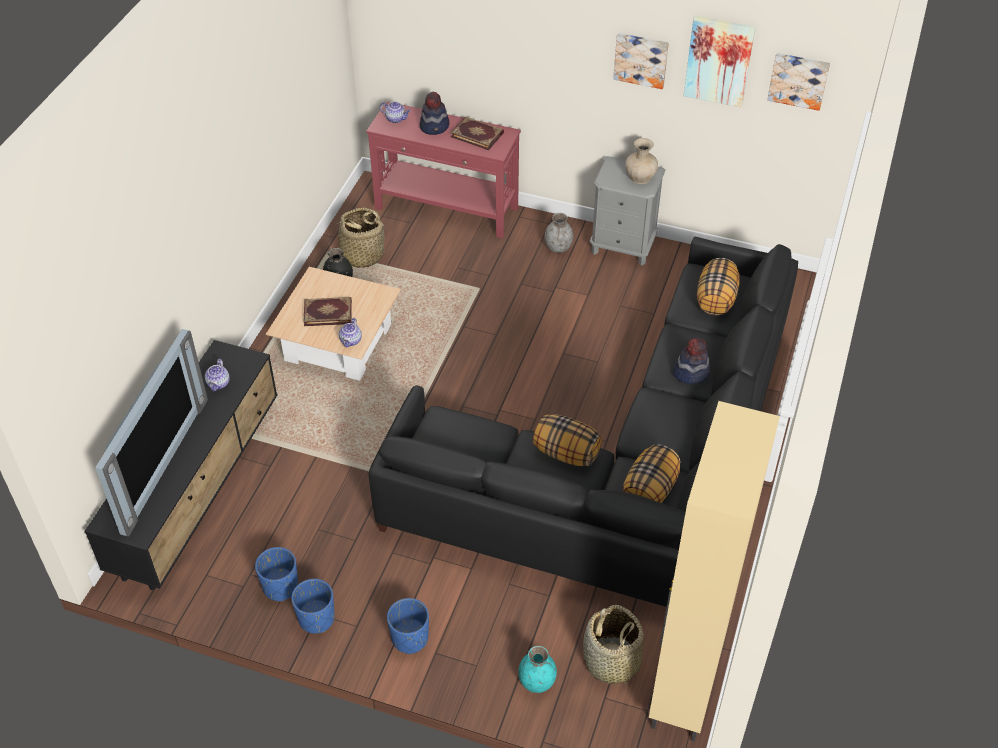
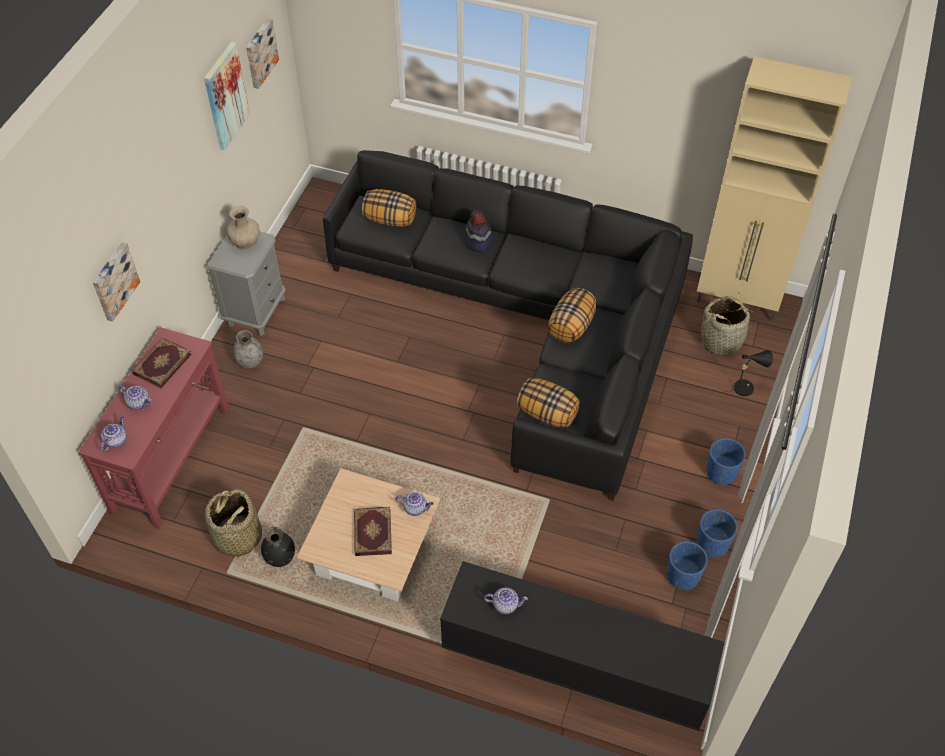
camera: 90 degrees left, 5 degrees up
(159, 462) = (616, 647): television -> none
(435, 126) = (139, 403): hat -> teapot
(537, 681) = (746, 387): turquoise vase -> black table lamp
(641, 59) = (193, 157): picture -> picture (114, 281)
(650, 490) = (607, 275): pillow -> pillow (547, 413)

